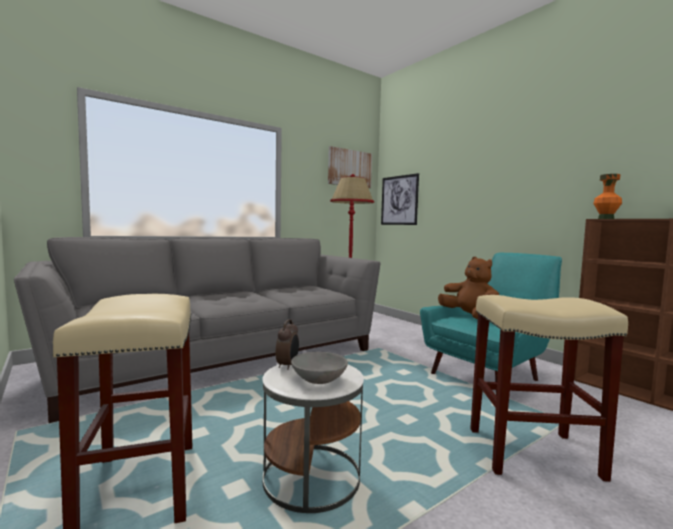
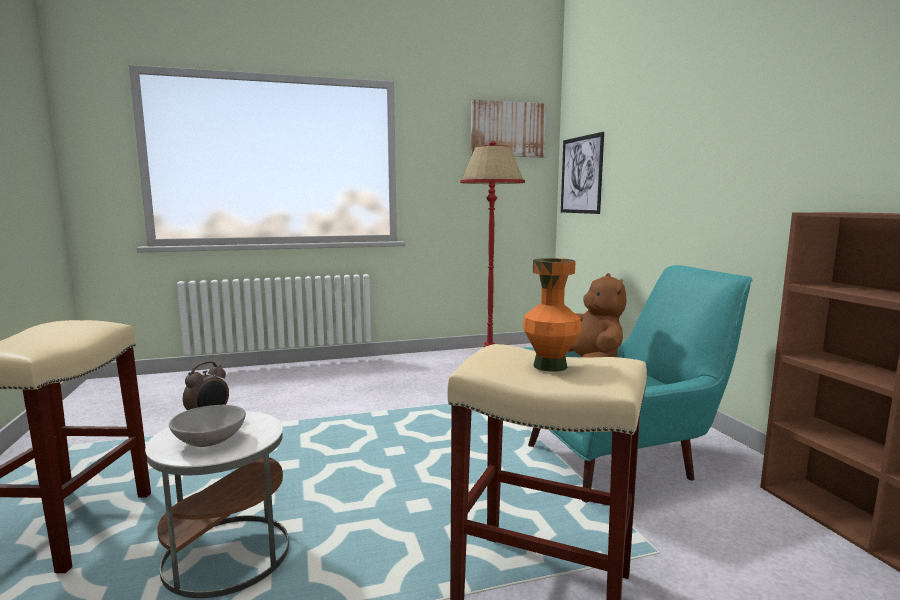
camera: 20 degrees right, 5 degrees up
(225, 358) = (290, 392): grey sofa -> none
(605, 219) = (835, 212): orange vase -> orange vase (549, 366)

